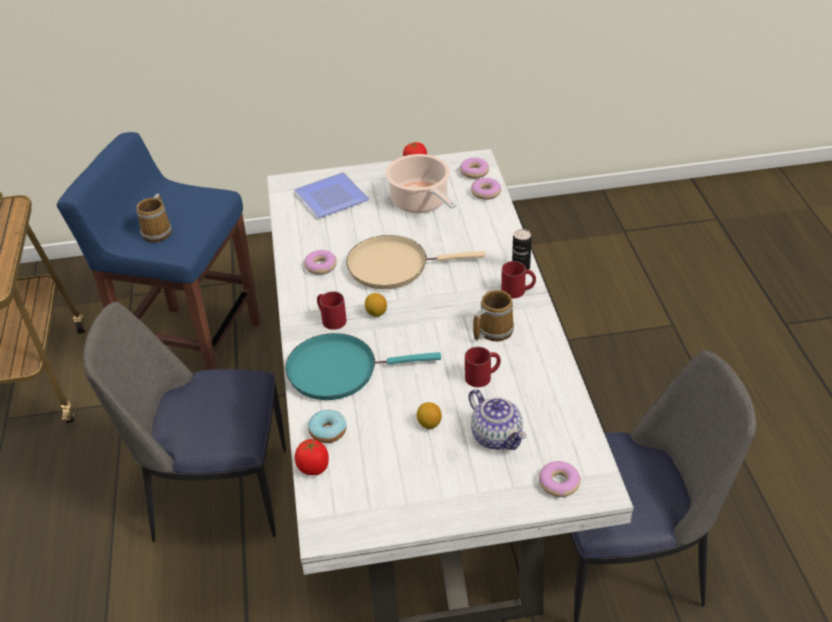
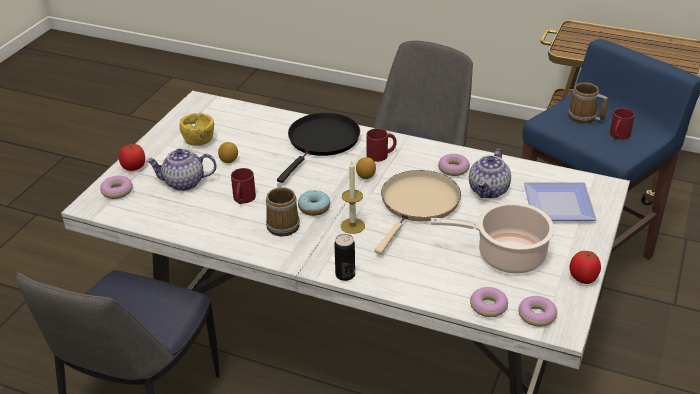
camera: 120 degrees right, 5 degrees down
(314, 468) = (248, 110): tomato -> tomato (134, 167)
(328, 431) = (271, 122): donut -> donut (314, 208)
(338, 370) = (322, 142): turquoise frying pan -> black frying pan
(340, 236) = (489, 190): none -> teapot
(412, 473) = (199, 141): none -> yellow bowl
(457, 289) = (352, 226): none -> candle
(518, 290) = (316, 259): red mug -> red mug (618, 136)

